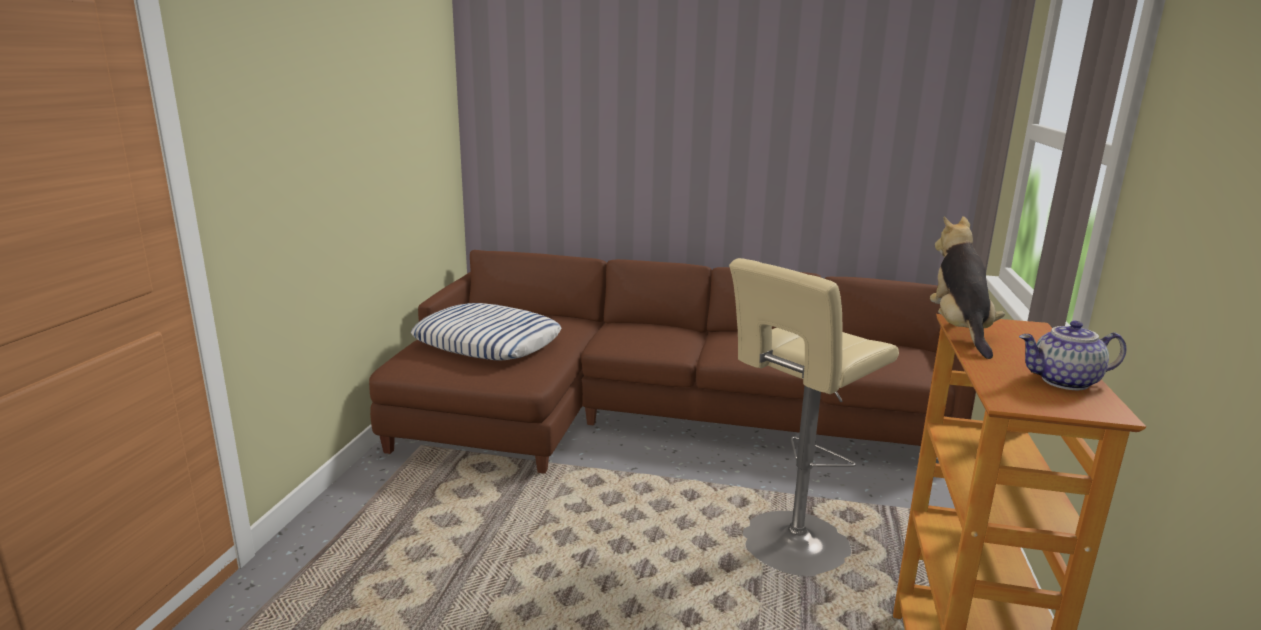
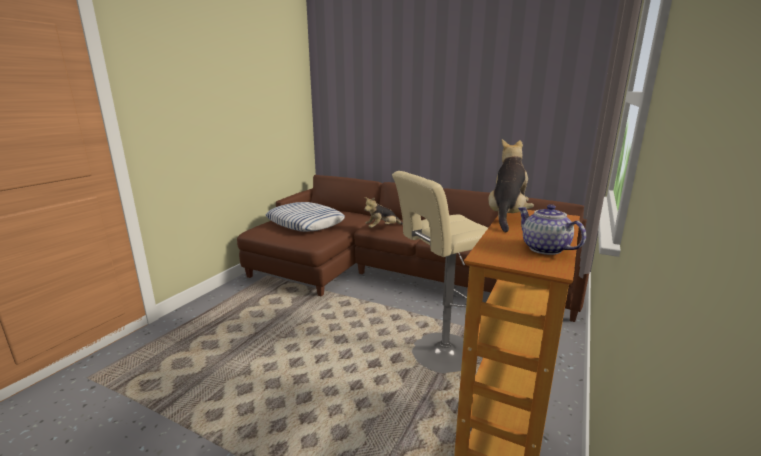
camera: 15 degrees right, 0 degrees up
(630, 342) = (382, 228): none -> plush toy
(1064, 382) = (543, 249): teapot -> teapot turned 45 degrees clockwise

